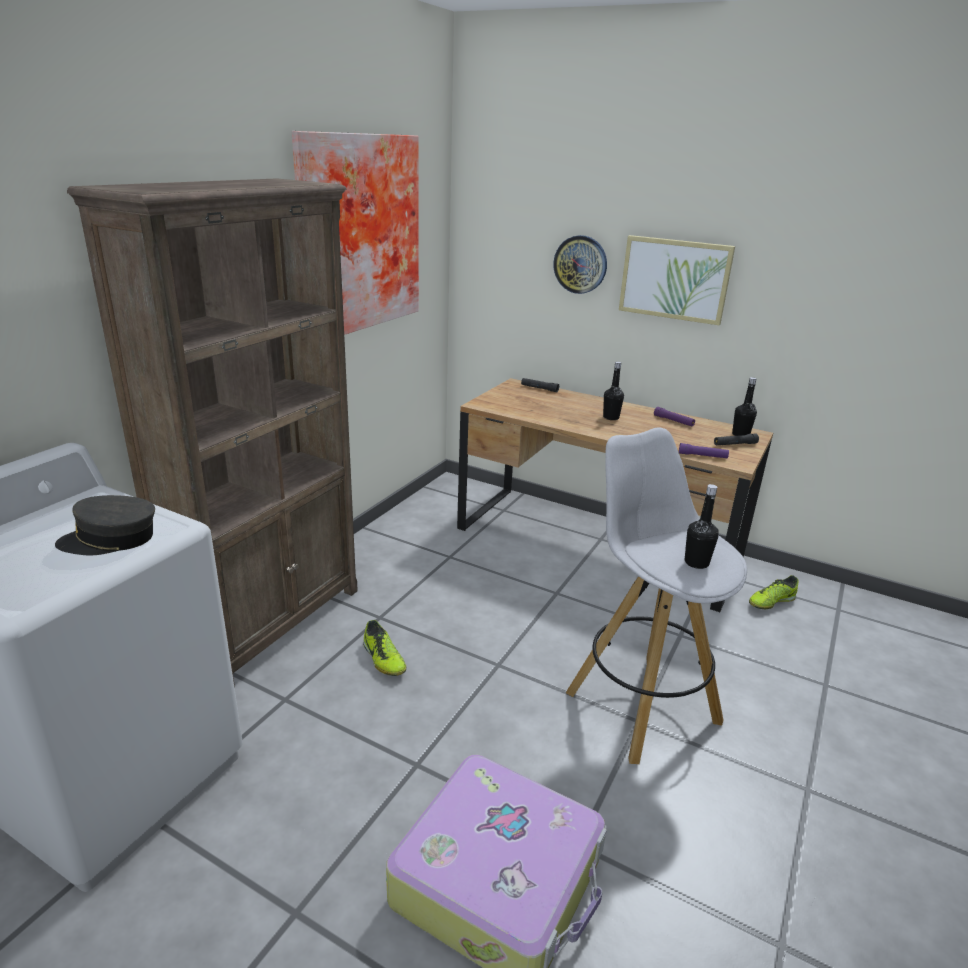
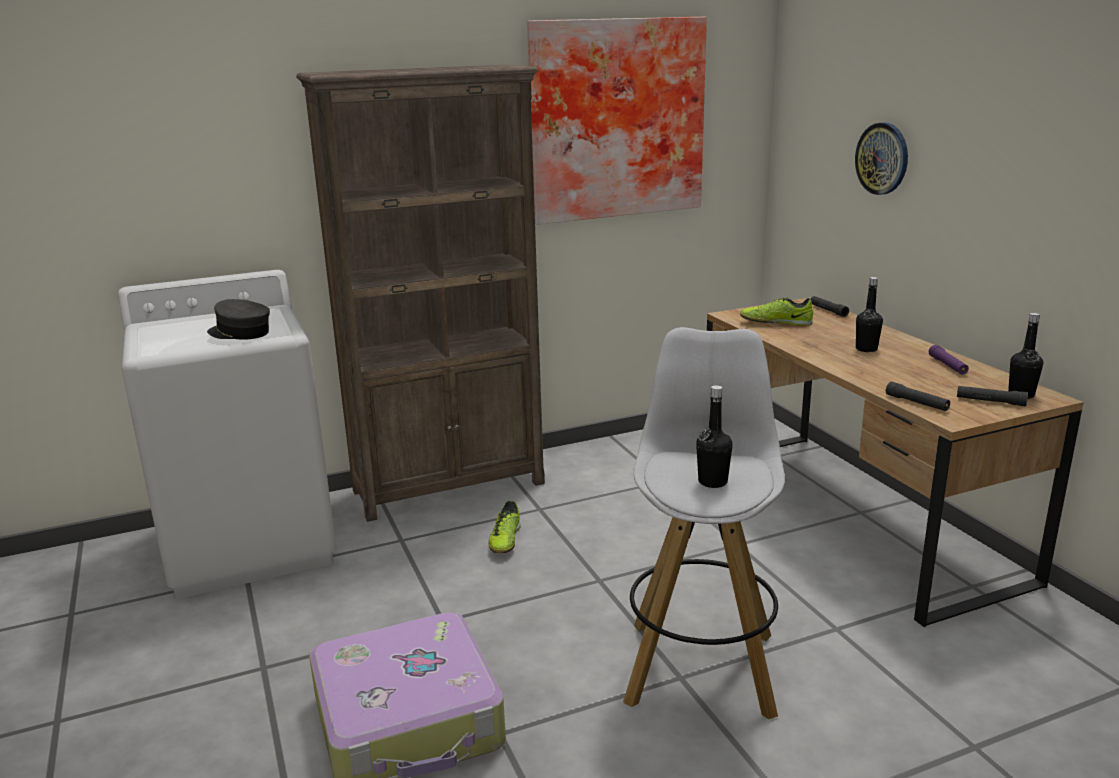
camera: 40 degrees right, 5 degrees down
(674, 279) = (976, 177): picture -> none
(702, 456) = (917, 403): purple flashlight -> black flashlight
(771, 602) = (1020, 643): shoe -> shoe (775, 323)

